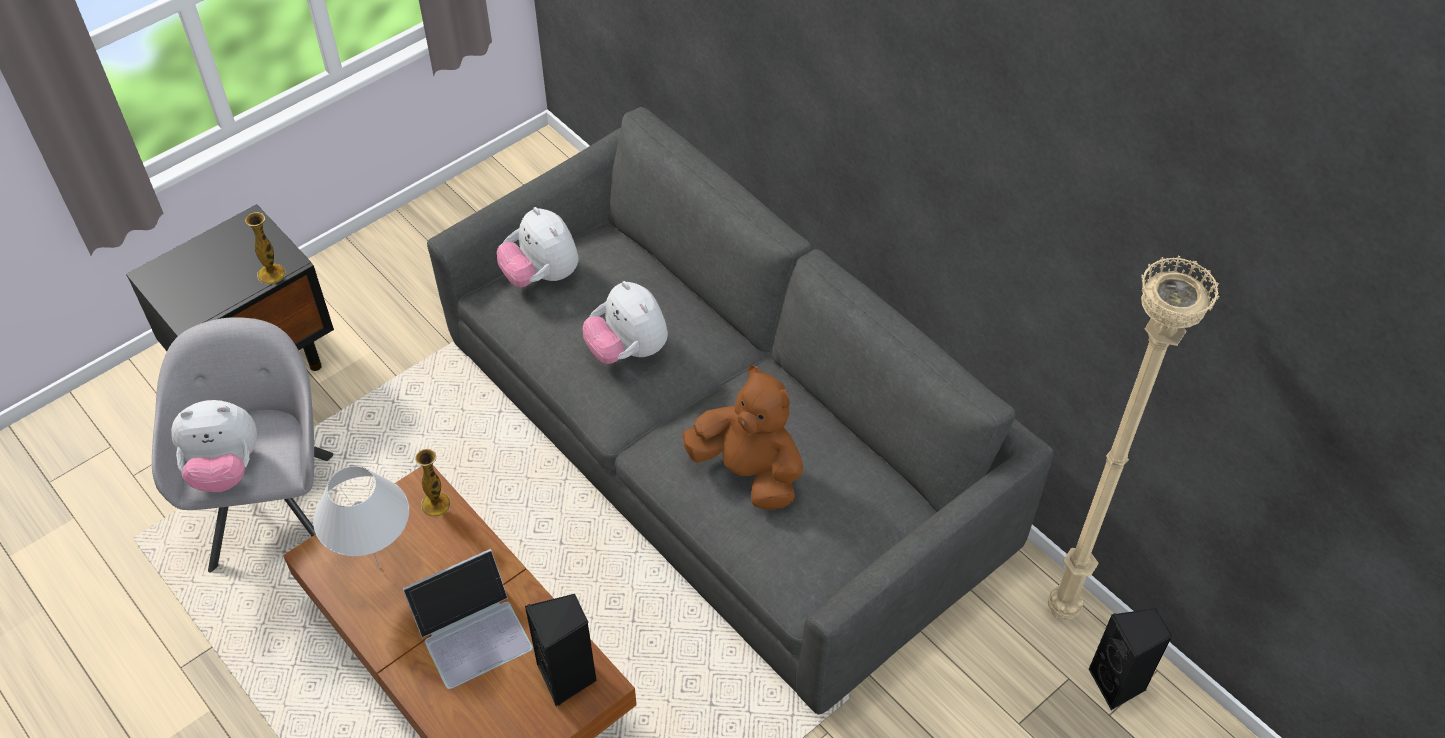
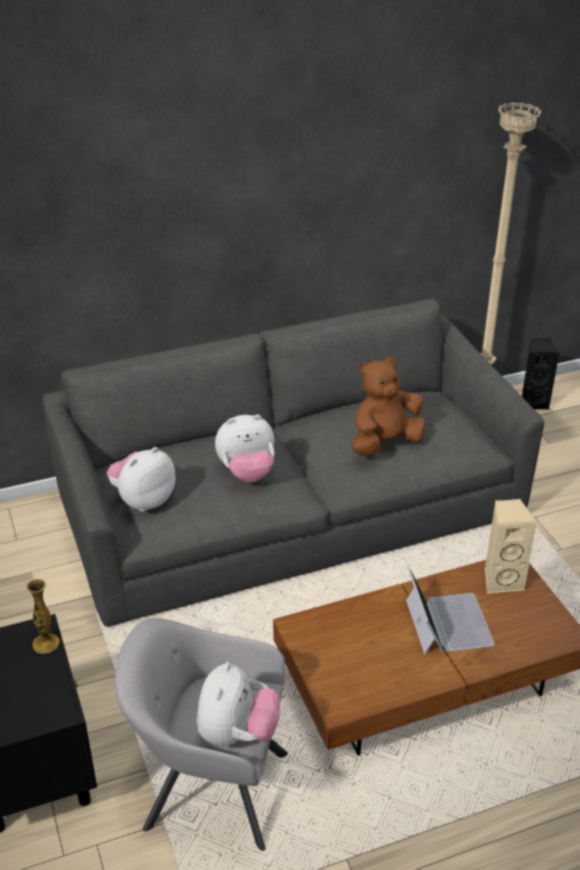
camera: 70 degrees left, 15 degrees down
(379, 566) = (366, 667): white table lamp -> none
(435, 504) = (319, 622): vase -> none
(541, 276) = (143, 500): plush toy -> plush toy turned 150 degrees clockwise
(568, 677) = (502, 580): black speaker -> beige speaker

